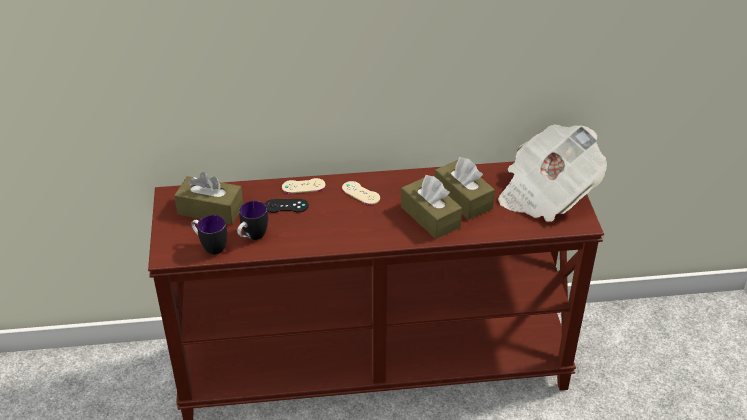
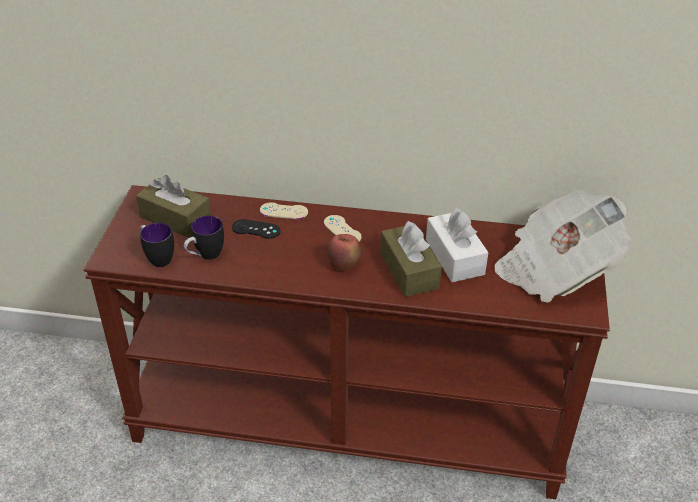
camera: 15 degrees right, 0 degrees up
(374, 222) = (344, 265): none -> apple
(463, 198) = (454, 257): brown tissue box -> white tissue box

